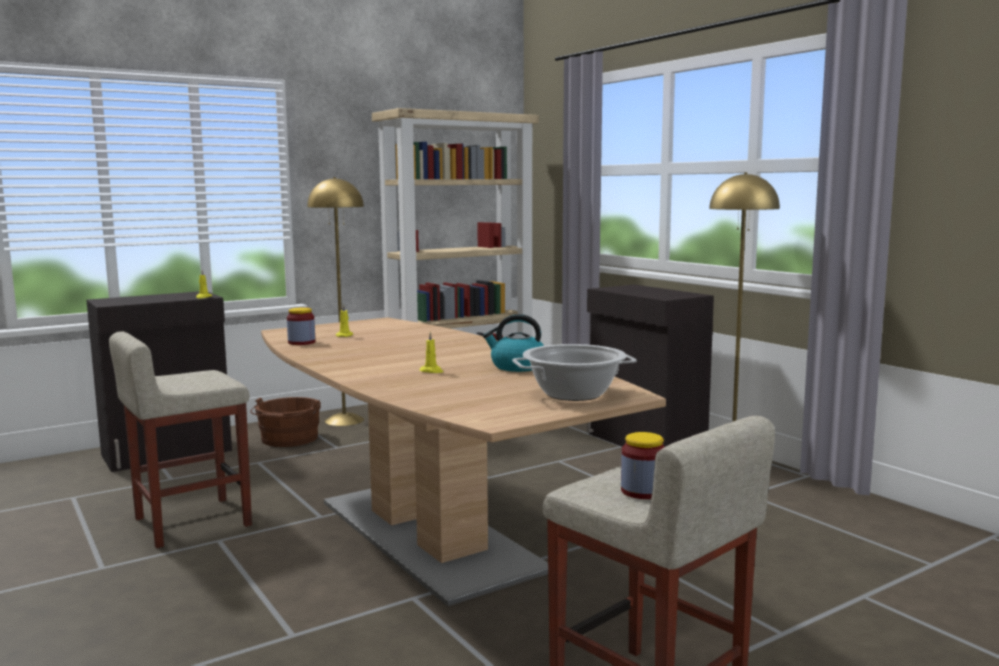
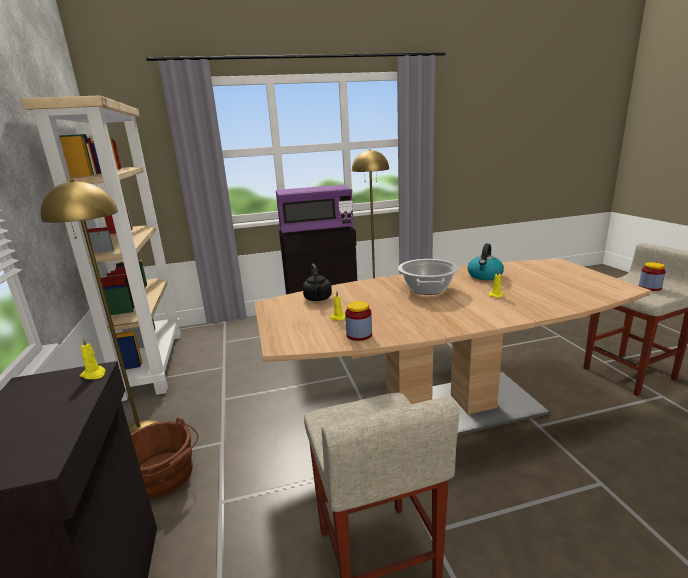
camera: 70 degrees left, 10 degrees up
(398, 328) = (318, 299): none -> black kettle
(573, 394) = (556, 270): cooking pot -> cooking pot (427, 289)
(644, 291) = (316, 230): none -> purple microwave

